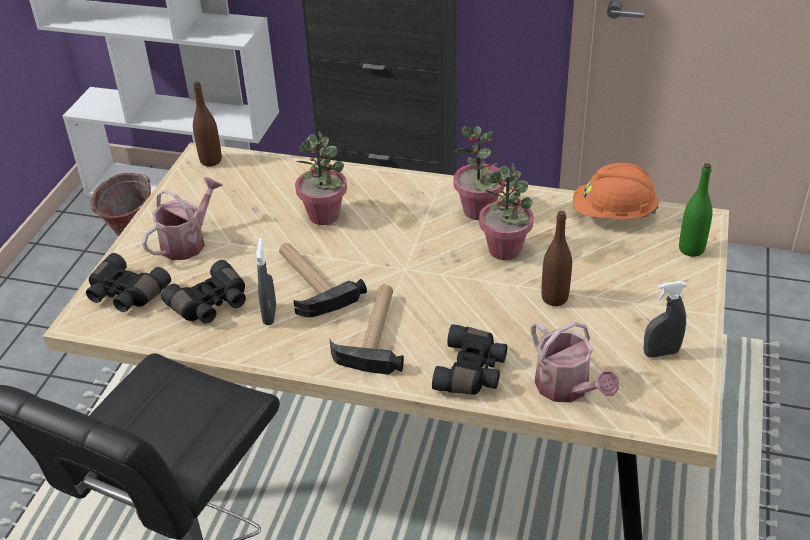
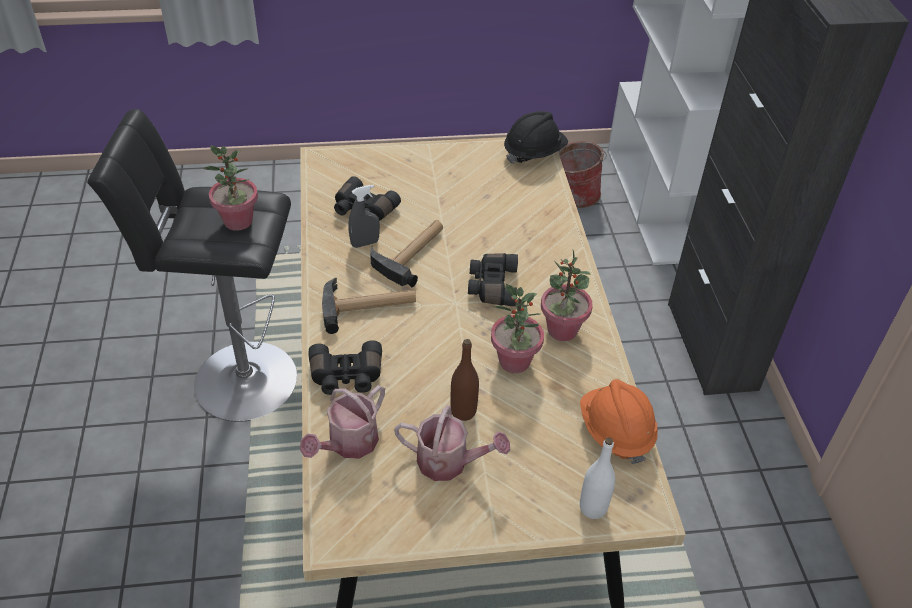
camera: 65 degrees right, 5 degrees up
(125, 294) = (355, 167): black binoculars -> black binoculars (491, 286)
(188, 242) = (427, 175): watering can -> watering can (449, 462)
(211, 161) = (534, 153): brown bottle -> black hard hat
(324, 216) = (499, 236): potted plant -> potted plant (238, 221)
(661, 353) = (421, 506): grey spray bottle -> none
(691, 249) = (593, 508): green bottle -> white bottle

